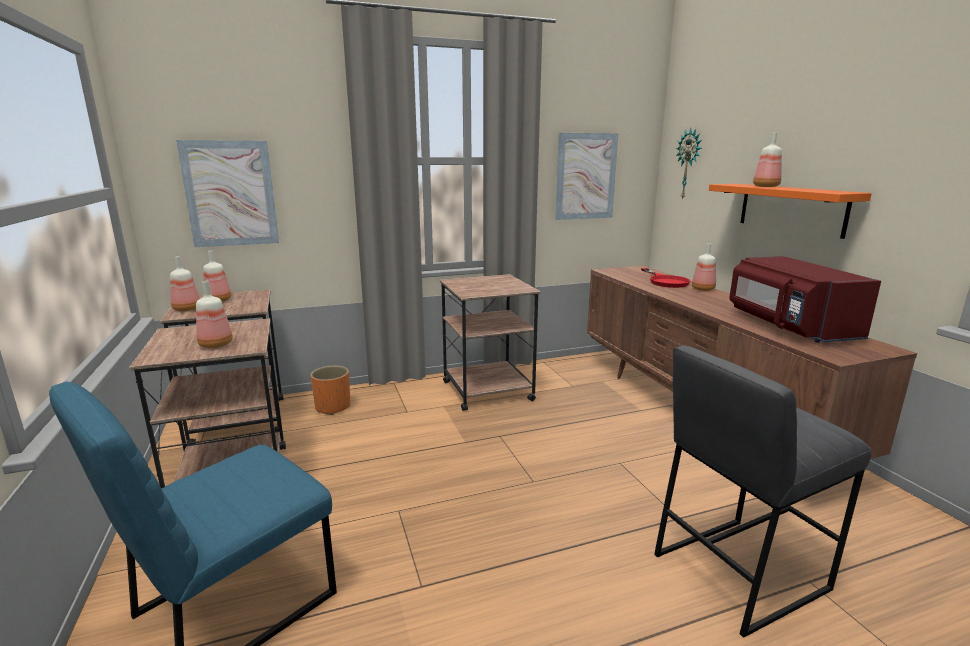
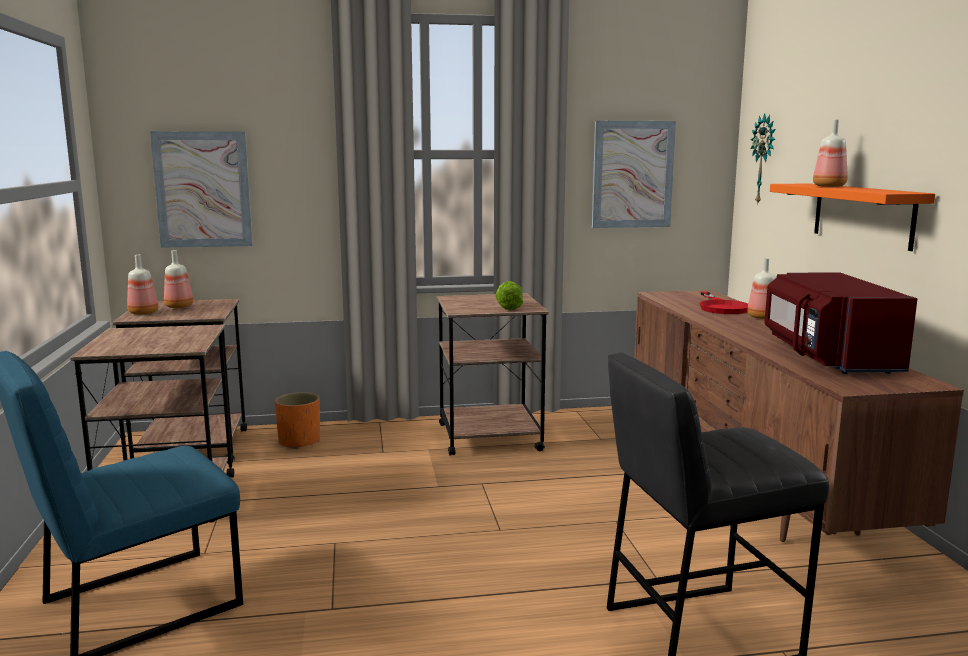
camera: 10 degrees right, 5 degrees down
(216, 344) = (158, 343): bottle -> none
(506, 289) = (508, 307): none -> lettuce

